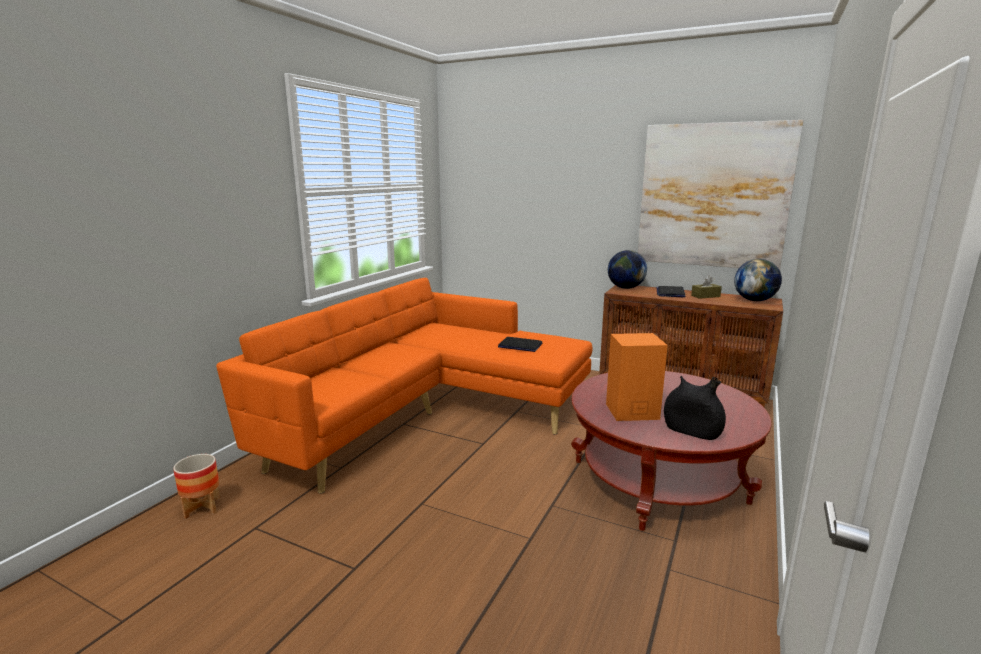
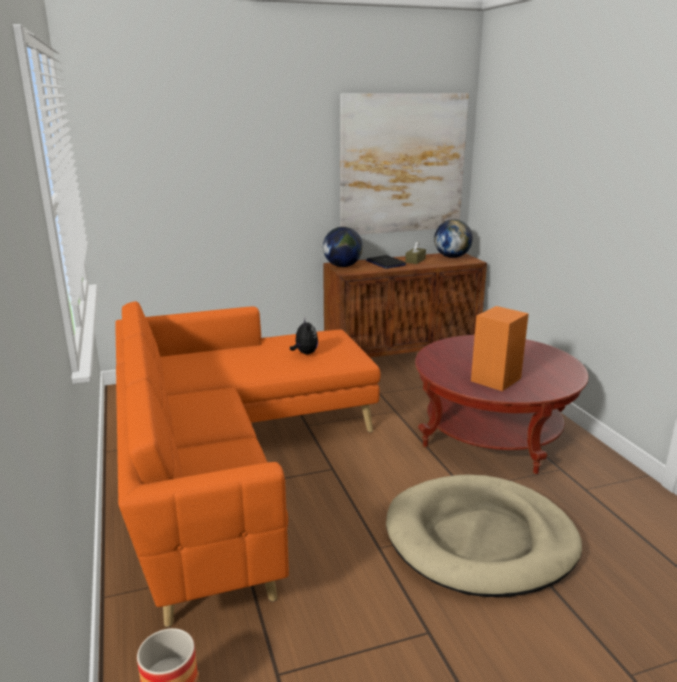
camera: 45 degrees left, 5 degrees up
(496, 543) = (480, 539): none -> beige dog bed
(520, 345) = (305, 353): laptop -> plush toy
(691, 432) = (551, 379): black vase -> none

